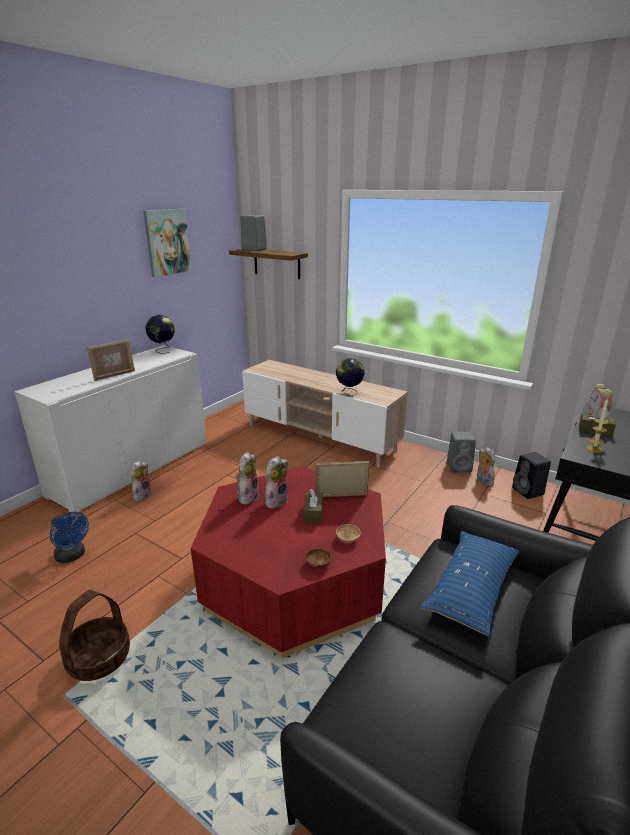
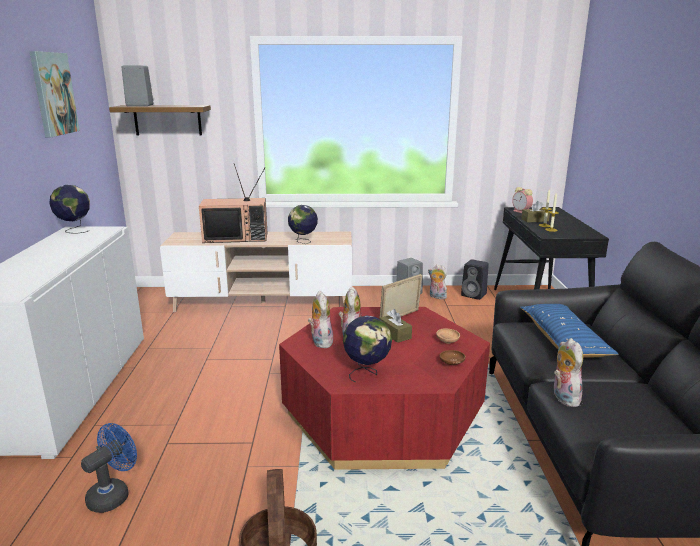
camera: 35 degrees left, 5 degrees down
(73, 556) = (113, 494): blue fan -> blue fan turned 60 degrees counterclockwise
(114, 375) = (59, 260): picture frame -> none
(142, 495) = (125, 409): plush toy -> plush toy (563, 397)
(240, 541) = (367, 373): none -> globe
(304, 375) = (236, 237): none -> television

